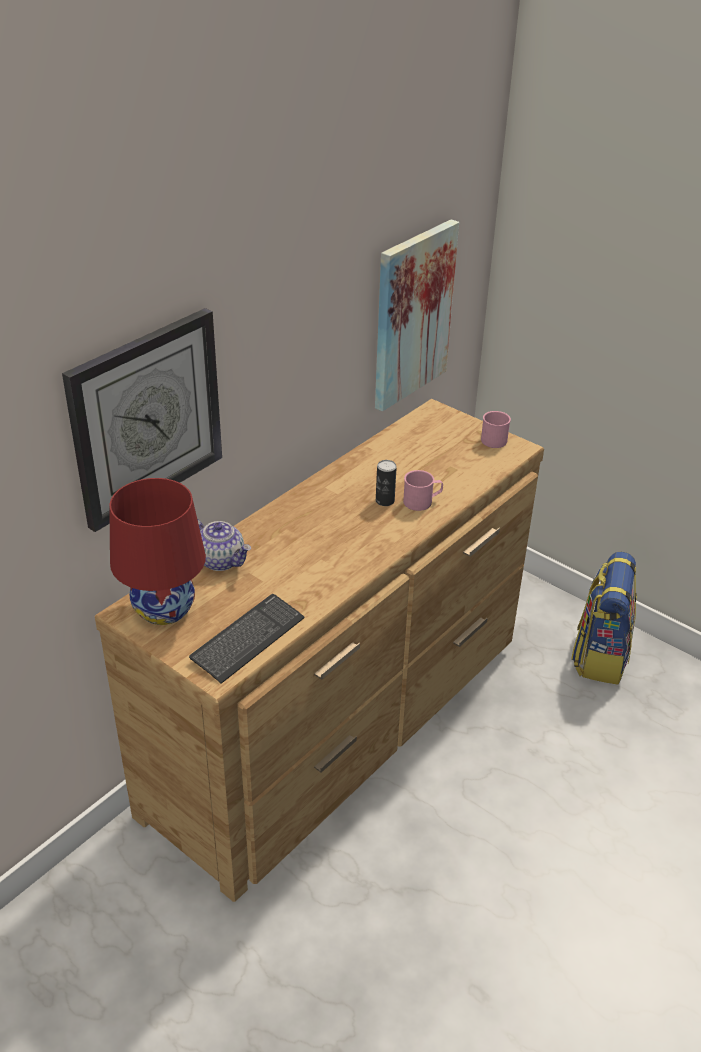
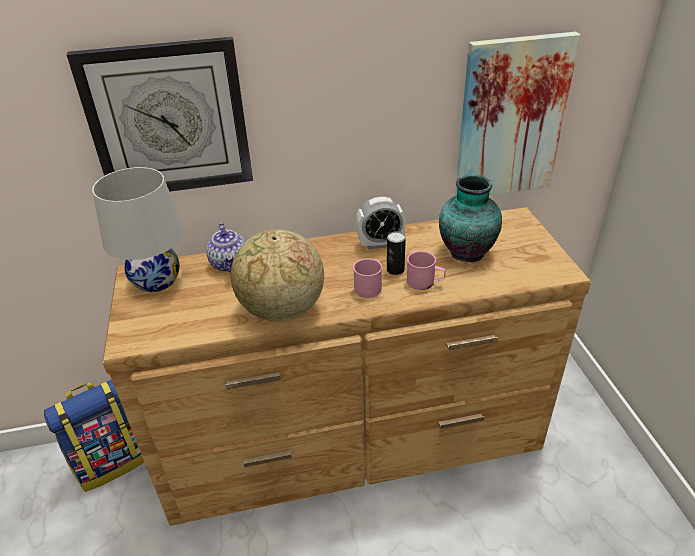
camera: 40 degrees right, 0 degrees up
(164, 609) = (156, 280): red table lamp -> white table lamp
(248, 639) = (175, 327): keyboard -> none
(328, 579) = (281, 310): none -> globe
(343, 482) = (380, 244): none -> alarm clock
(426, 460) = (465, 252): none -> vase
(492, 438) = (547, 256): pink mug -> pink mug (370, 286)
(599, 655) = (614, 507): backpack -> backpack (112, 461)

